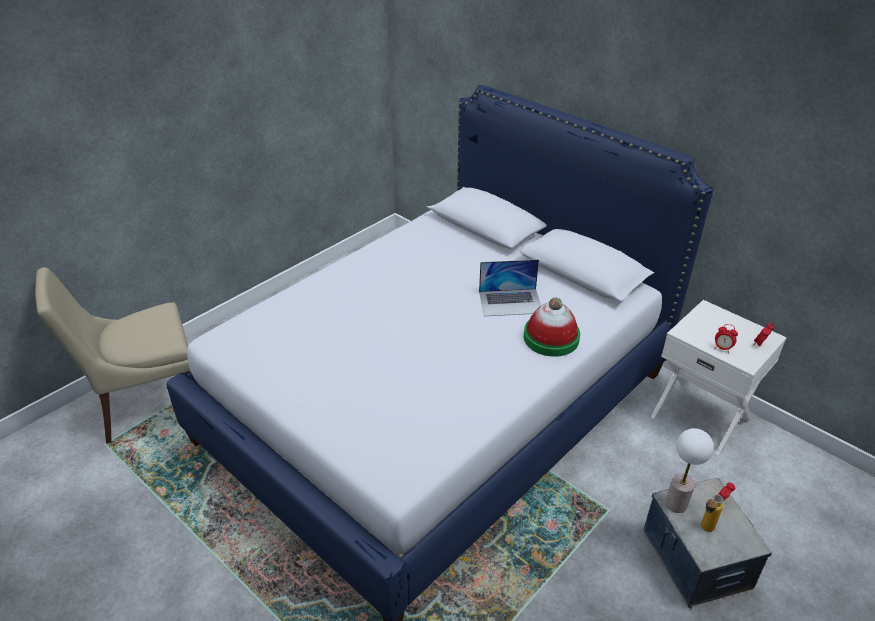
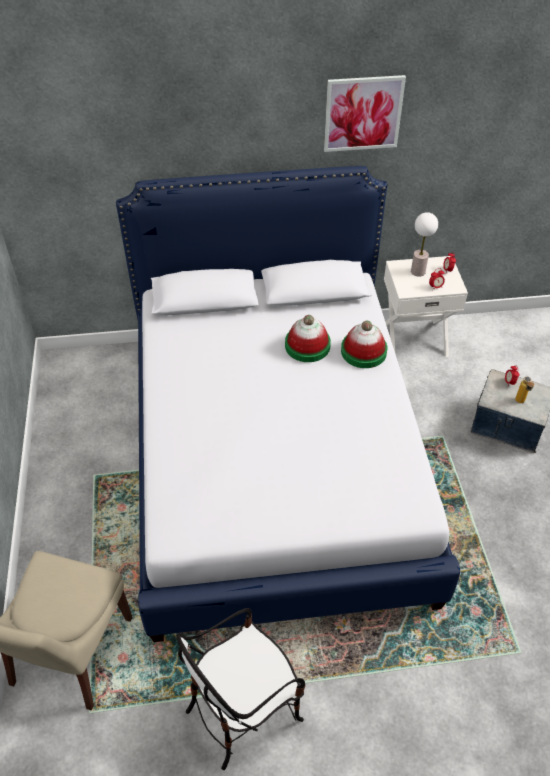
camera: 50 degrees left, 10 degrees up
(167, 537) = (243, 710): none -> chair
(510, 302) = (307, 345): laptop -> hat
(675, 503) = (494, 400): table lamp -> table lamp (417, 271)
(709, 93) = (363, 113): none -> picture

